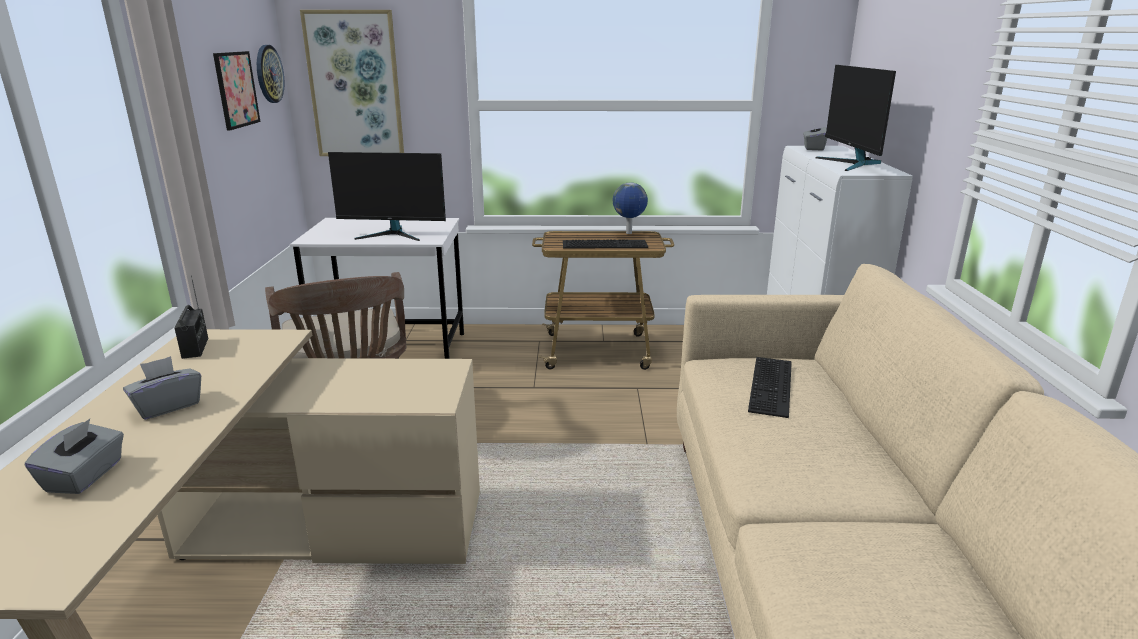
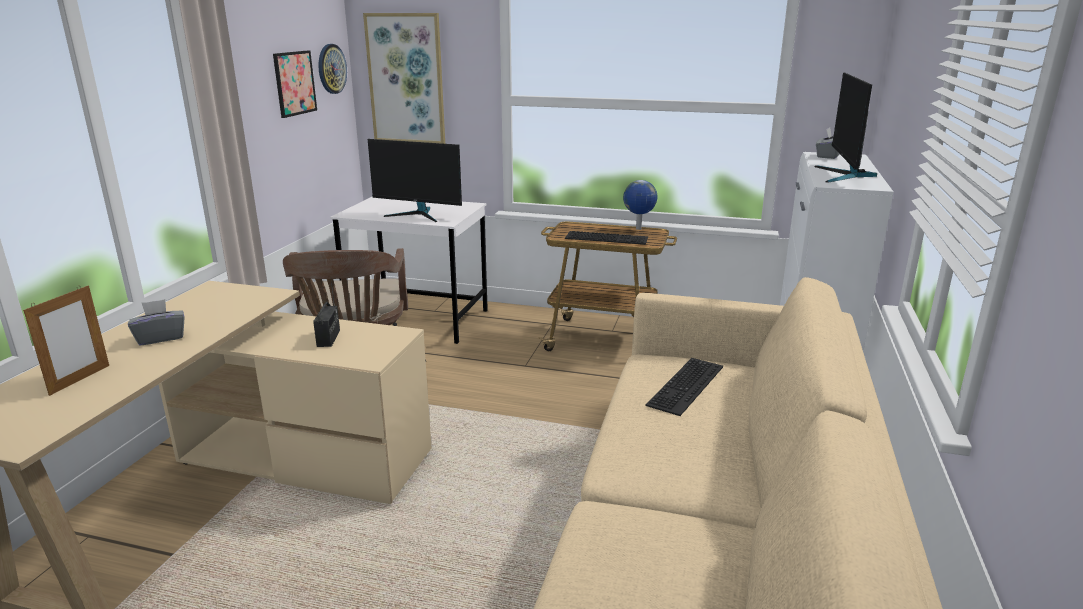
camera: 15 degrees right, 0 degrees up
(85, 476) = (80, 380): grey tissue box -> picture frame
(195, 348) = (206, 296): radio -> radio (328, 338)

